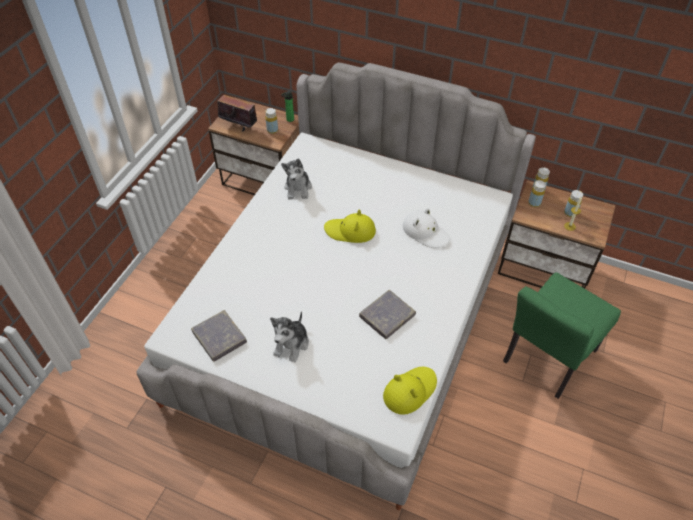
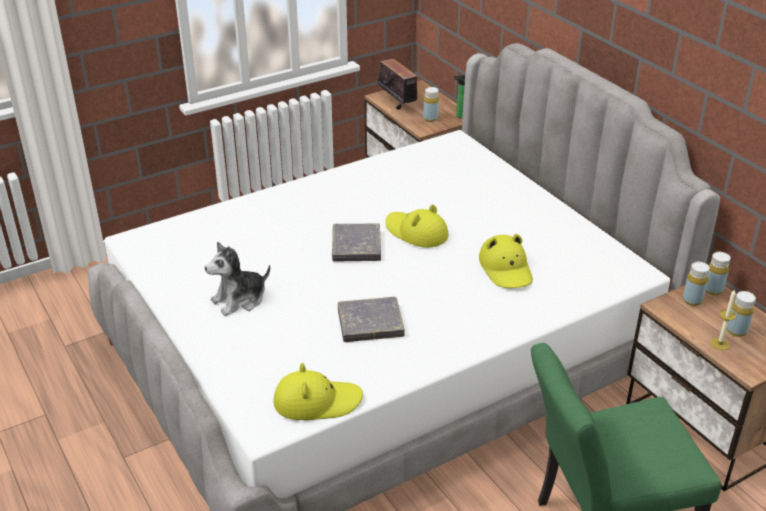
camera: 35 degrees right, 15 degrees down
(219, 337) = (177, 262): grey book -> grey book (356, 246)
(298, 188) = (400, 174): plush toy -> none
(425, 232) = (506, 269): white hat -> yellow hat

